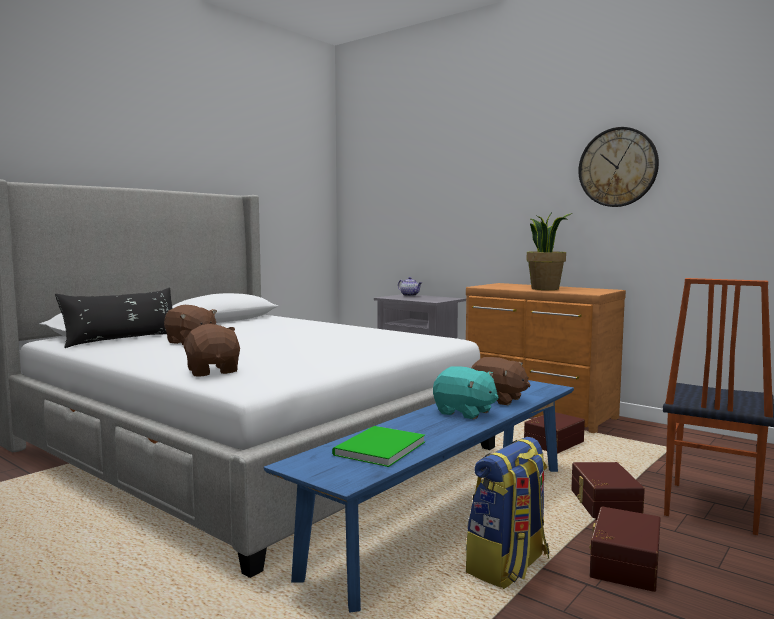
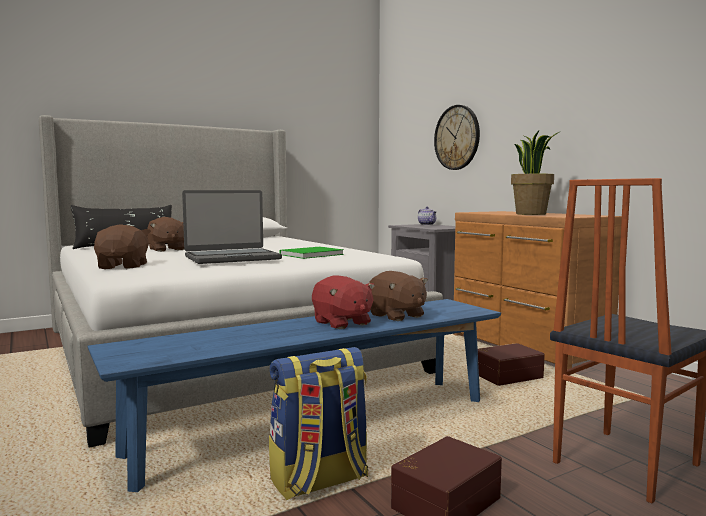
camera: 20 degrees right, 0 degrees up
(309, 351) = (232, 258): none -> laptop
(377, 449) = (202, 343): green book -> green book (309, 254)
(464, 412) = (342, 323): turquoise plush toy -> red plush toy
(603, 504) = (493, 440): brown storage box -> none
(617, 167) = (620, 78): wall clock -> wall clock (457, 137)

